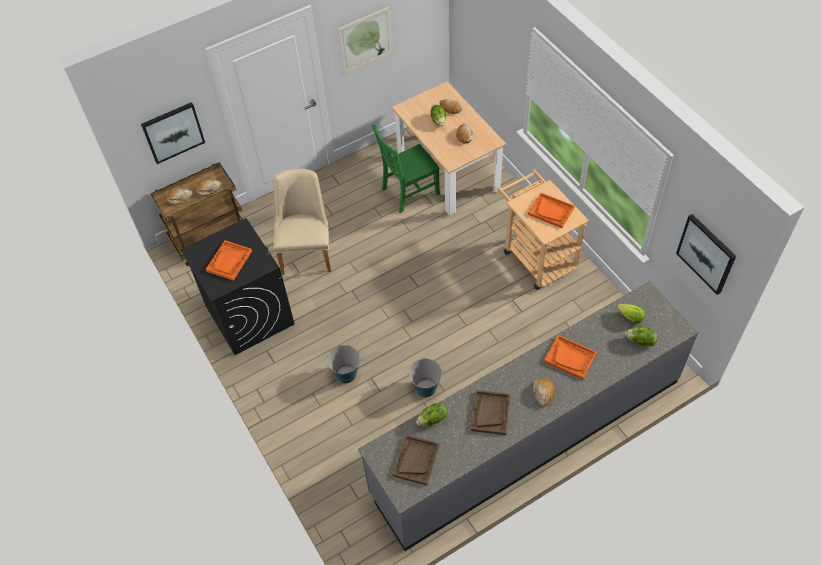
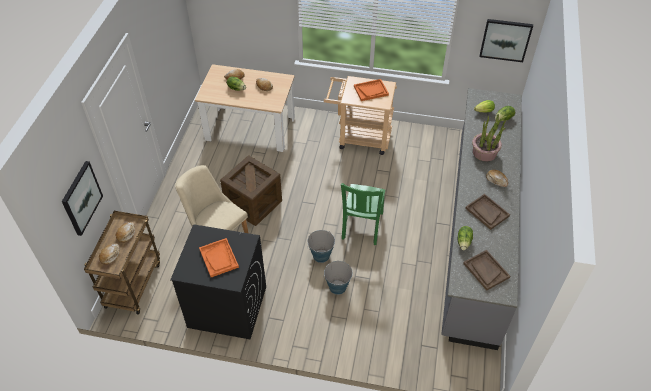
camera: 50 degrees left, 5 degrees down
(365, 41) = (158, 53): picture -> none
(368, 244) = (253, 204): none -> crate
(408, 192) = (240, 157): green chair -> green chair (362, 227)
(425, 388) = (392, 254): bucket -> bucket (321, 255)
(570, 358) = (484, 152): orange tray -> potted plant

